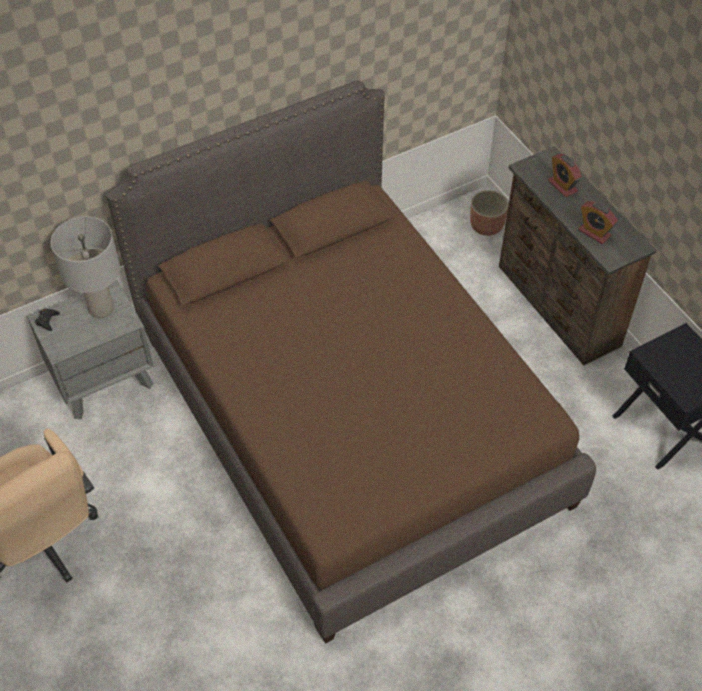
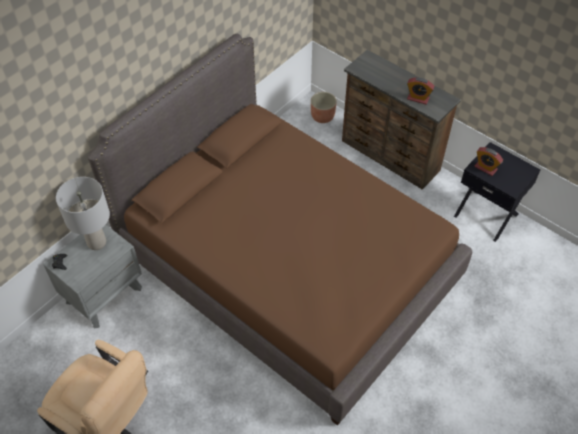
camera: 20 degrees left, 0 degrees up
(562, 186) = (384, 74): alarm clock -> alarm clock (485, 168)

